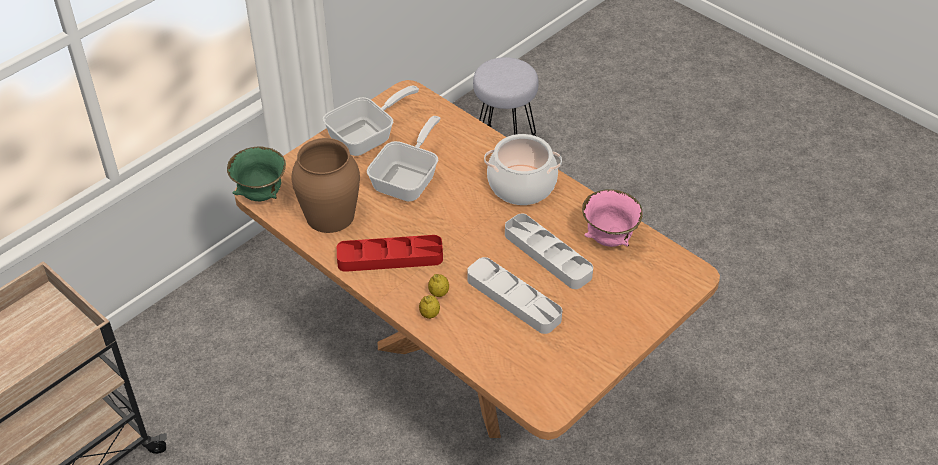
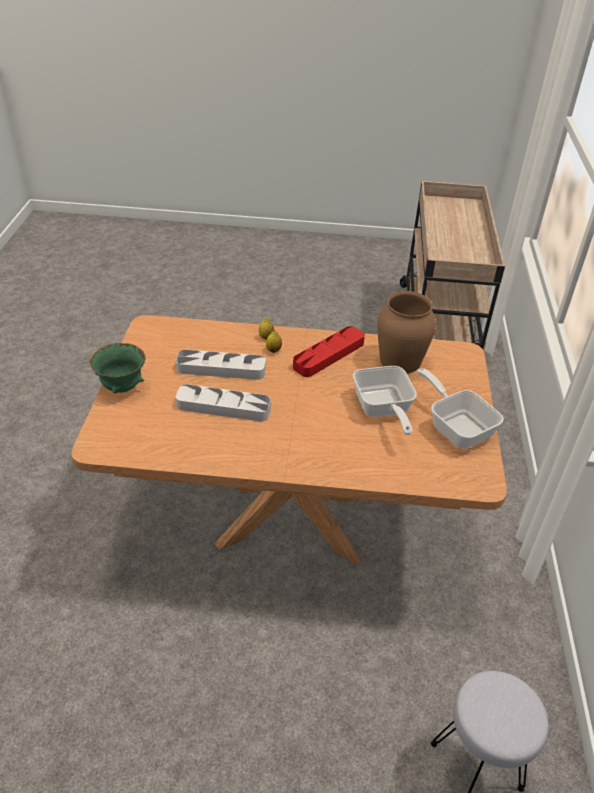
camera: 140 degrees right, 5 degrees down
(261, 195) = (459, 351): green bowl -> green bowl (122, 387)
(367, 137) = (456, 426): frying pan -> frying pan turned 135 degrees clockwise
(522, 185) = (294, 450): cooking pot -> none
(608, 239) = (185, 441): pink bowl -> none

